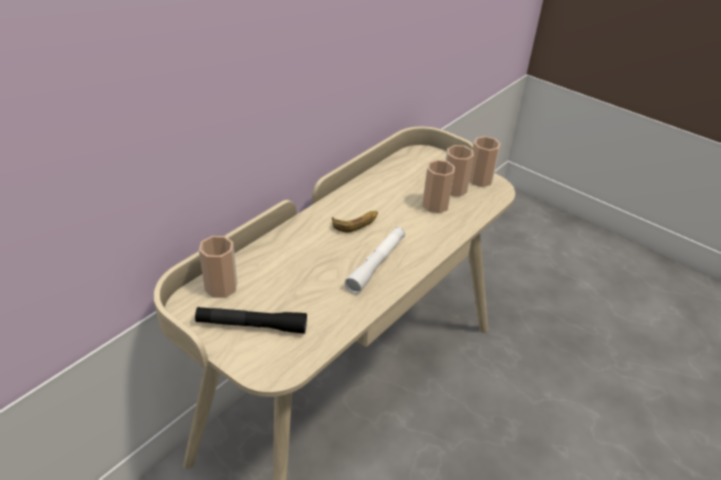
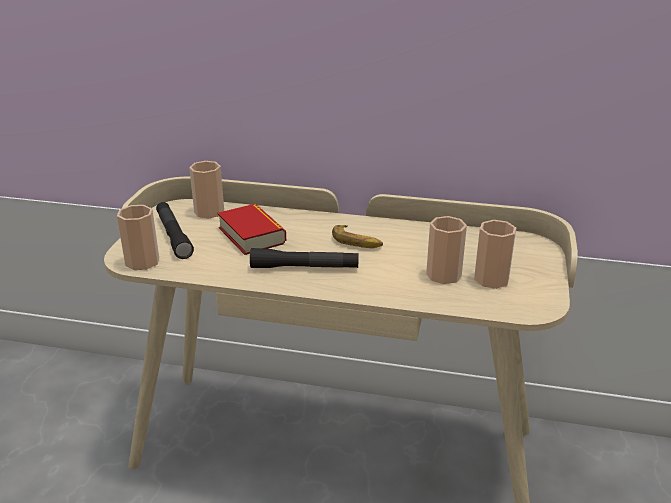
camera: 65 degrees right, 10 degrees down
(295, 275) = (252, 235): none -> book
(376, 264) = (304, 267): white flashlight -> black flashlight
(479, 180) = (536, 291): cup -> cup (142, 262)

